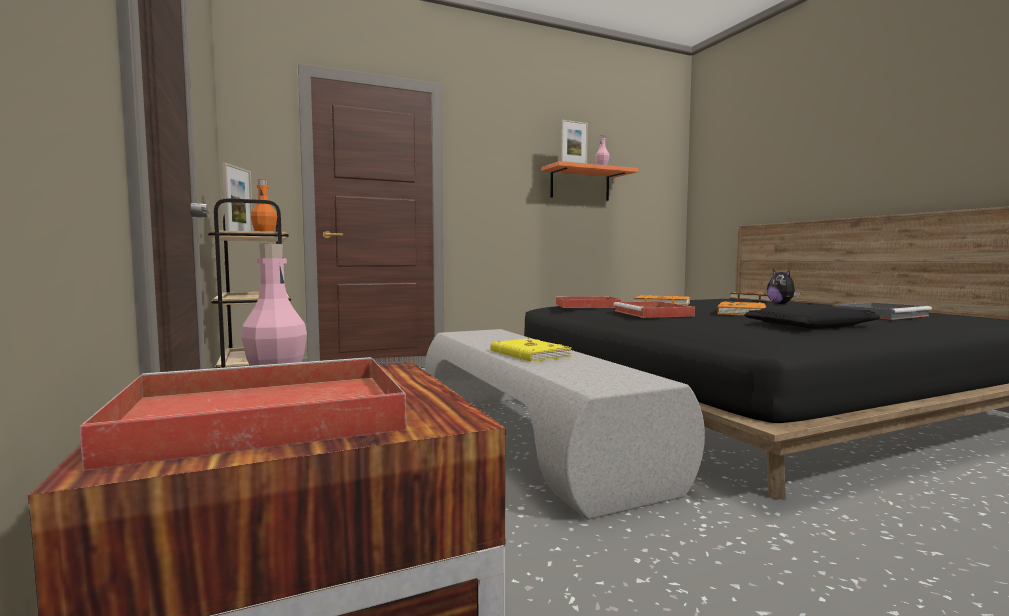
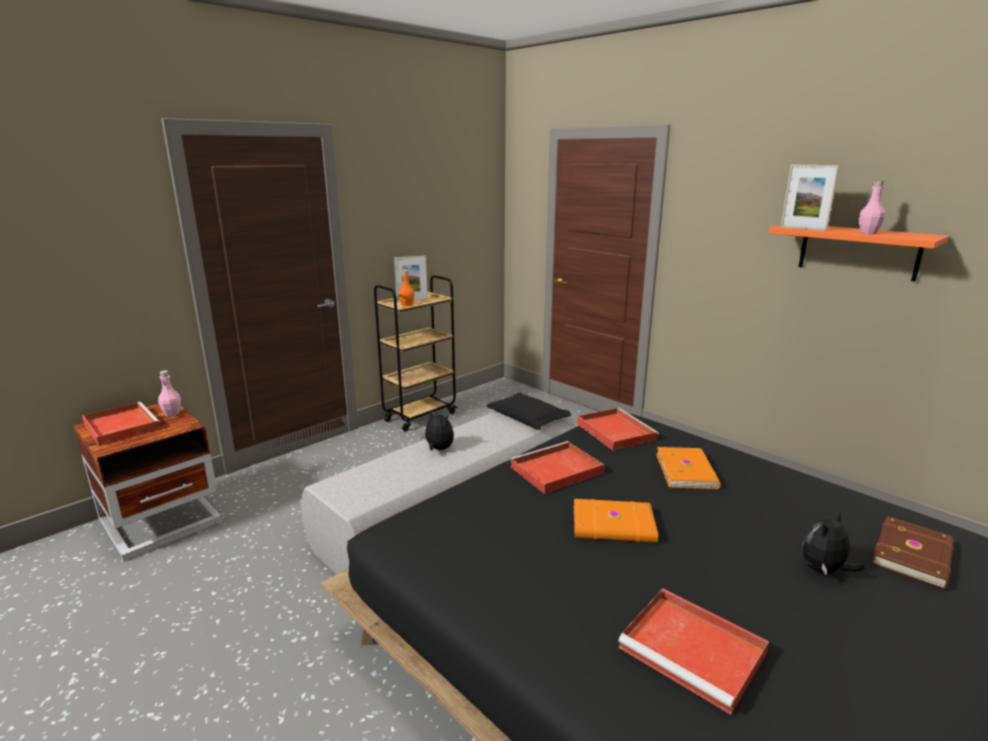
camera: 70 degrees right, 15 degrees up
(529, 354) = (438, 449): yellow book -> plush toy
(809, 325) = (506, 564): black pillow -> black pillow (527, 416)
(880, 315) = (695, 651): grey tray -> red tray

